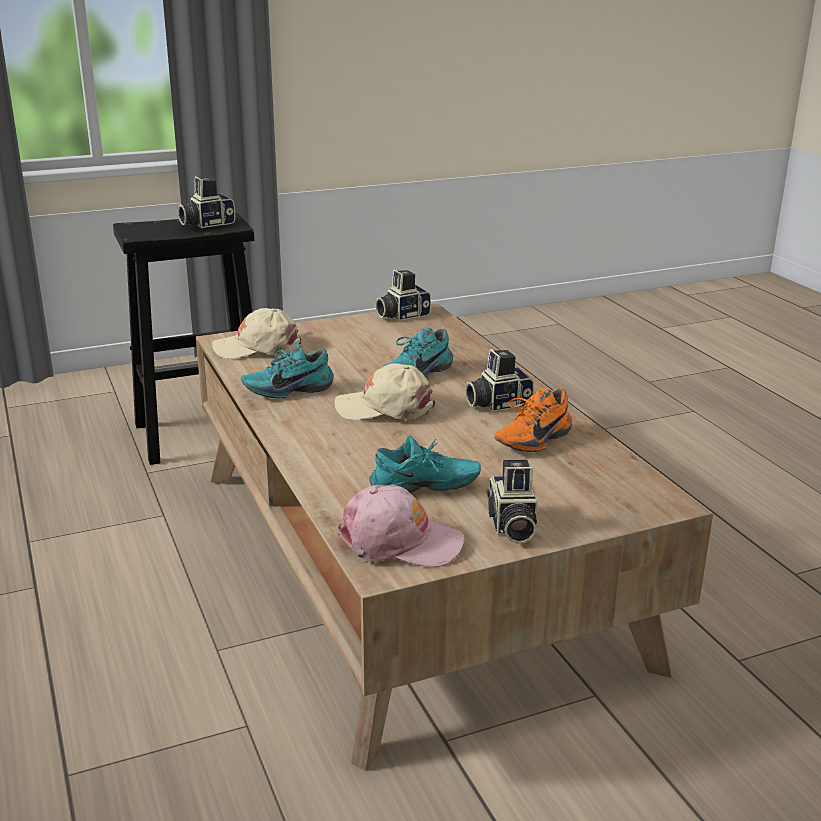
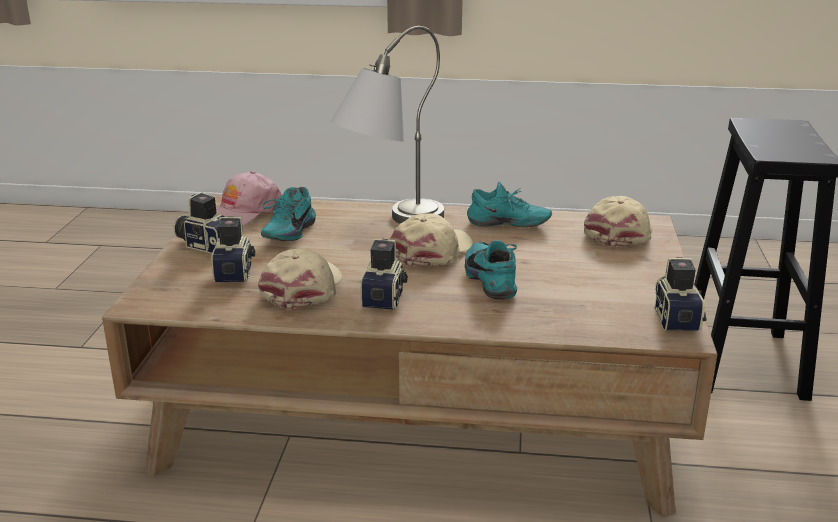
camera: 120 degrees right, 0 degrees up
(206, 224) = (786, 146): camera -> camera (236, 271)
(288, 389) = (508, 226): turquoise shoe -> turquoise shoe turned 90 degrees clockwise
(344, 443) = (388, 225): none -> grey table lamp
(531, 439) = (303, 288): orange shoe -> beige cap

